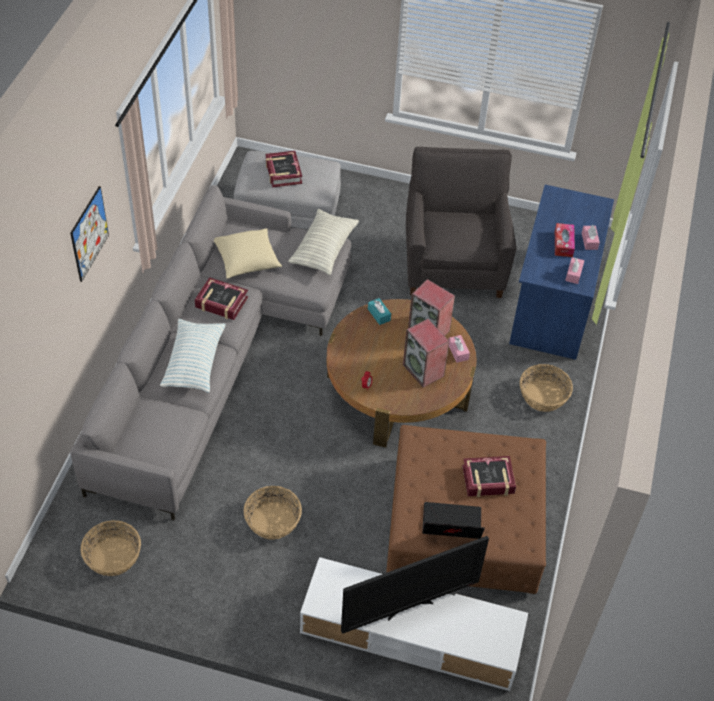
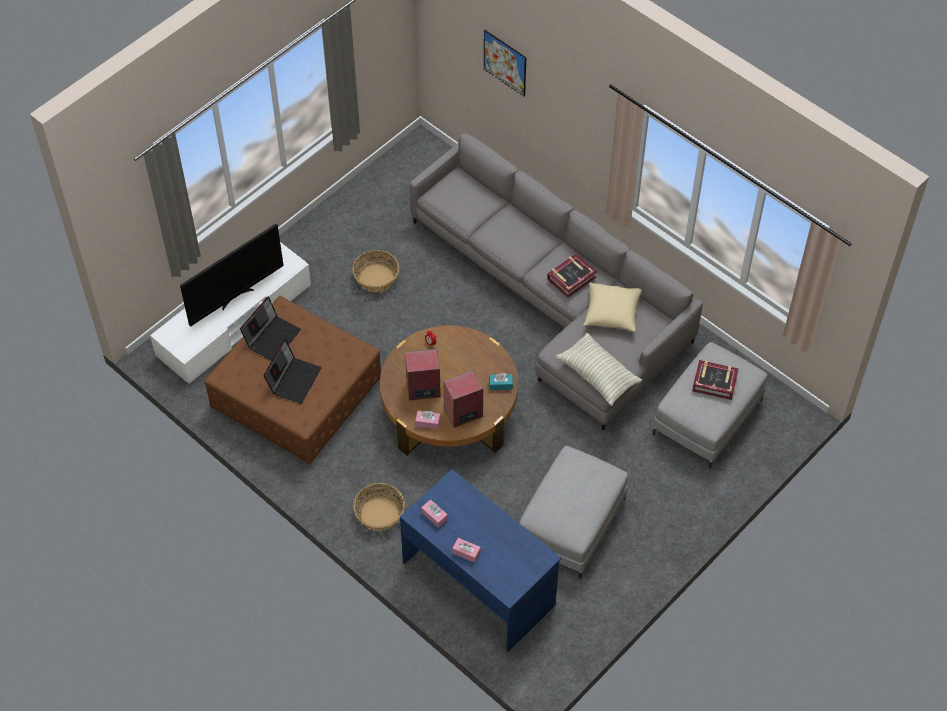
camera: 120 degrees right, 5 degrees up
(89, 234) = (576, 108): picture -> picture (505, 63)
(112, 556) = (405, 180): basket -> none
(194, 362) = (517, 240): pillow -> none
(409, 607) = (236, 297): television -> television turned 135 degrees counterclockwise
(453, 263) = (572, 523): grey armchair -> grey ottoman
(488, 480) = (294, 379): book -> laptop
(563, 244) = (475, 528): tissue box -> none

